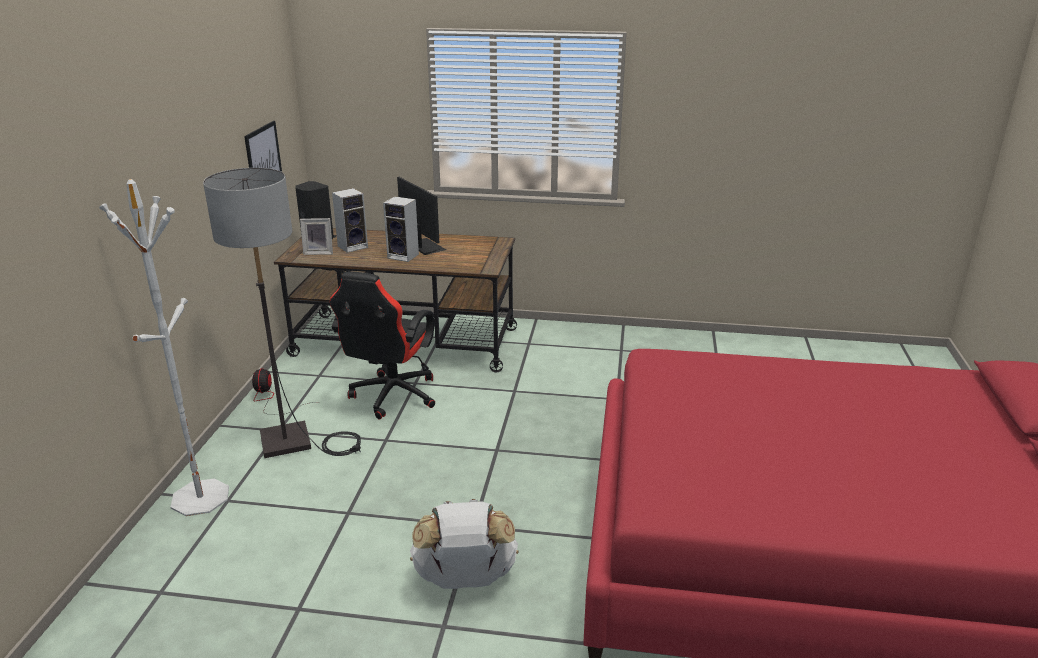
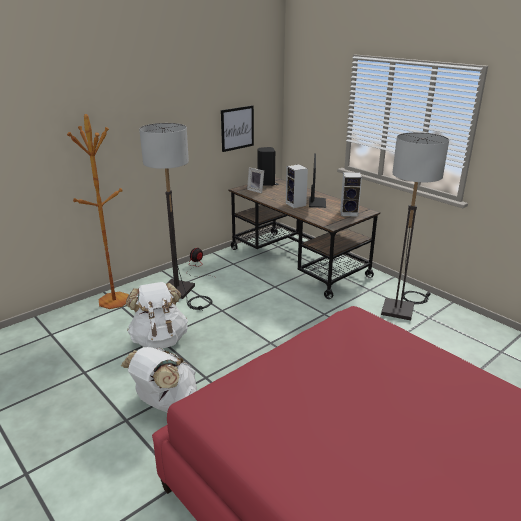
camera: 40 degrees right, 0 degrees up
(200, 497) = (114, 300): white clothes rack -> orange clothes rack
(350, 514) = (159, 339): none -> white backpack
(353, 246) = (278, 192): speaker -> speaker (349, 213)
(390, 399) = (251, 290): black office chair -> none
(584, 349) = (403, 307): none -> floor lamp

